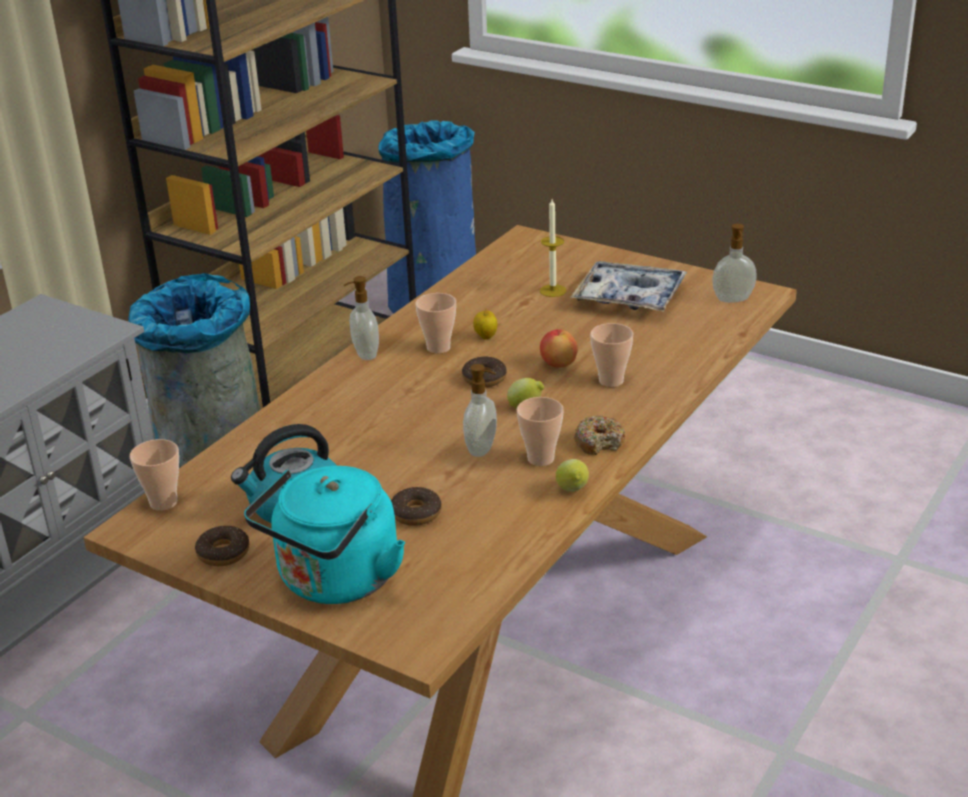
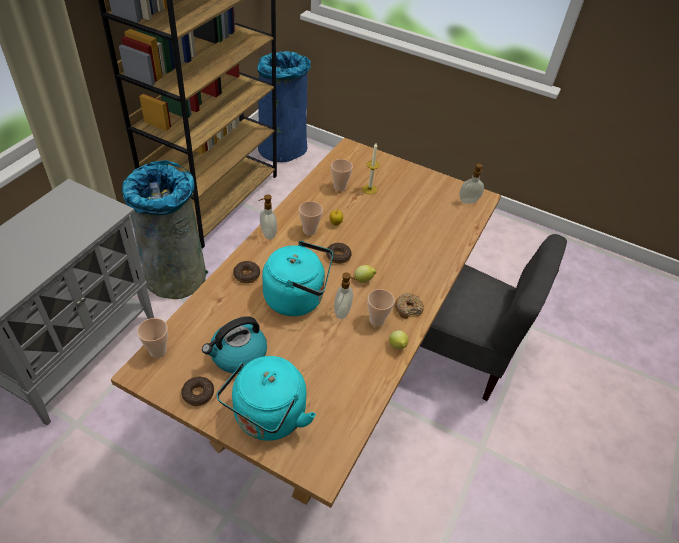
camera: 10 degrees left, 15 degrees up
(406, 433) = (298, 298): none -> turquoise kettle
(416, 513) = (310, 363): donut -> donut (247, 275)
(558, 364) = (378, 246): apple -> none
(611, 381) = (409, 260): cup -> cup (339, 187)
(629, 297) = (412, 196): tray -> none
(750, 606) = (458, 354): none -> grey chair

